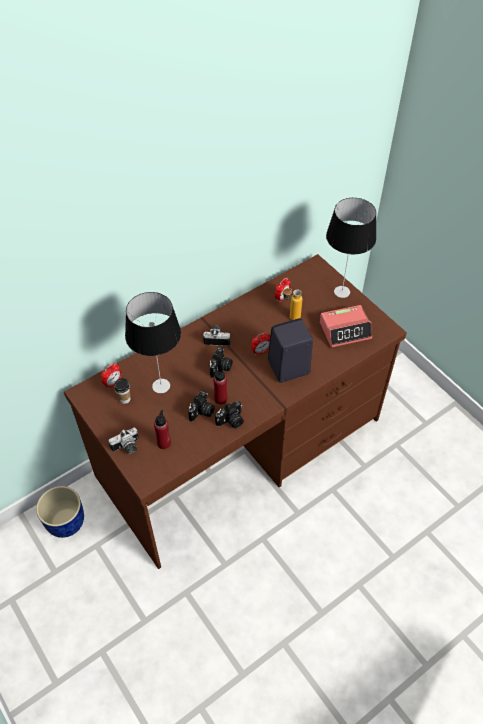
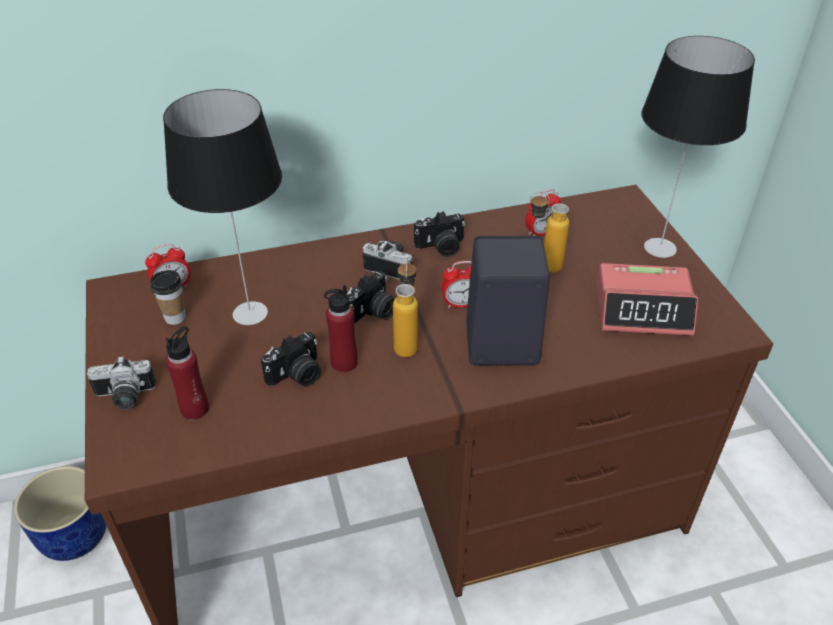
camera: 20 degrees right, 10 degrees down
(231, 421) = (342, 407): camera -> camera (441, 247)
(244, 380) = (406, 342): none -> bottle

